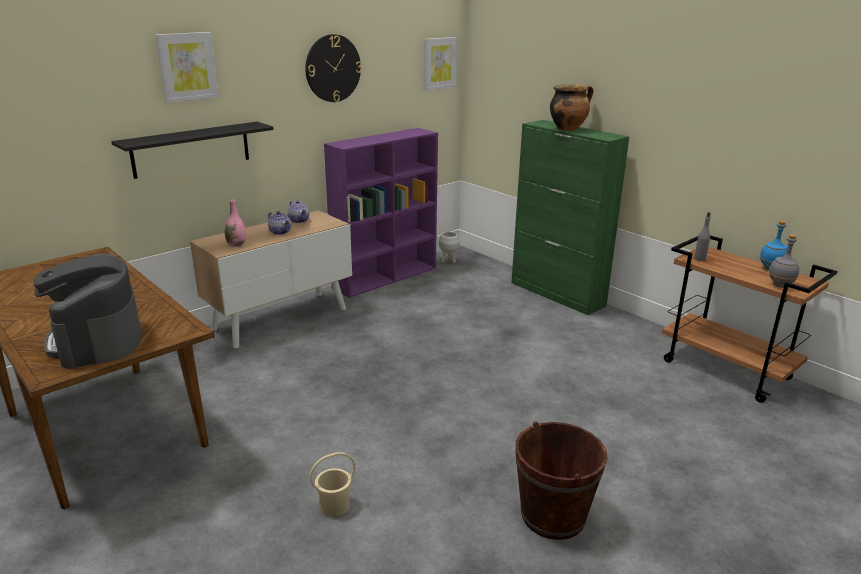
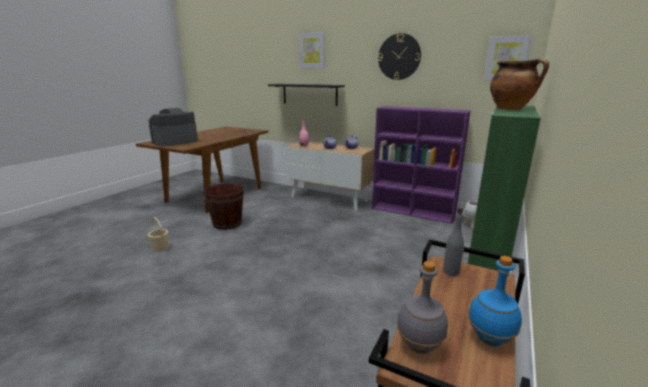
camera: 70 degrees right, 5 degrees down
(553, 516) = (140, 321): brown bucket -> brown bucket (227, 223)

